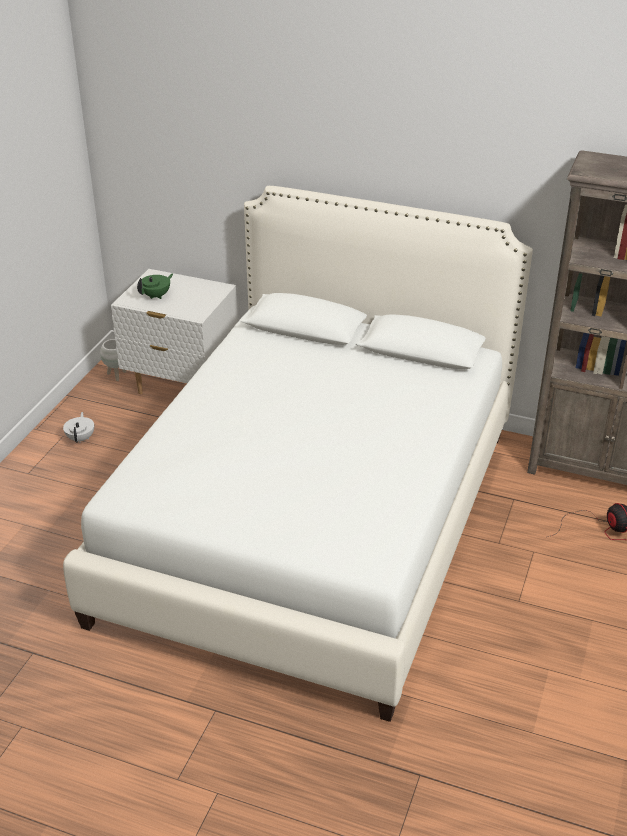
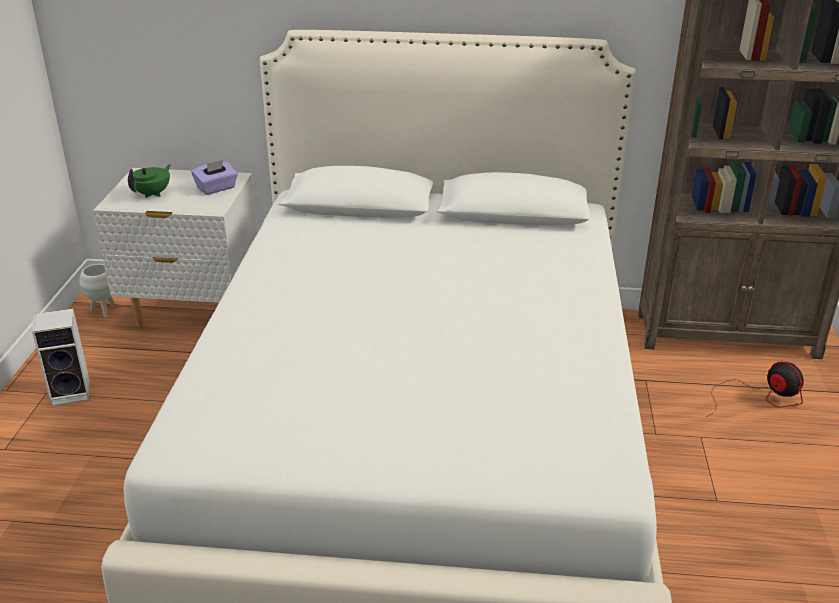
camera: 15 degrees left, 5 degrees down
(81, 438) = (72, 392): white teapot -> speaker
(204, 297) = (216, 188): none -> purple tissue box

